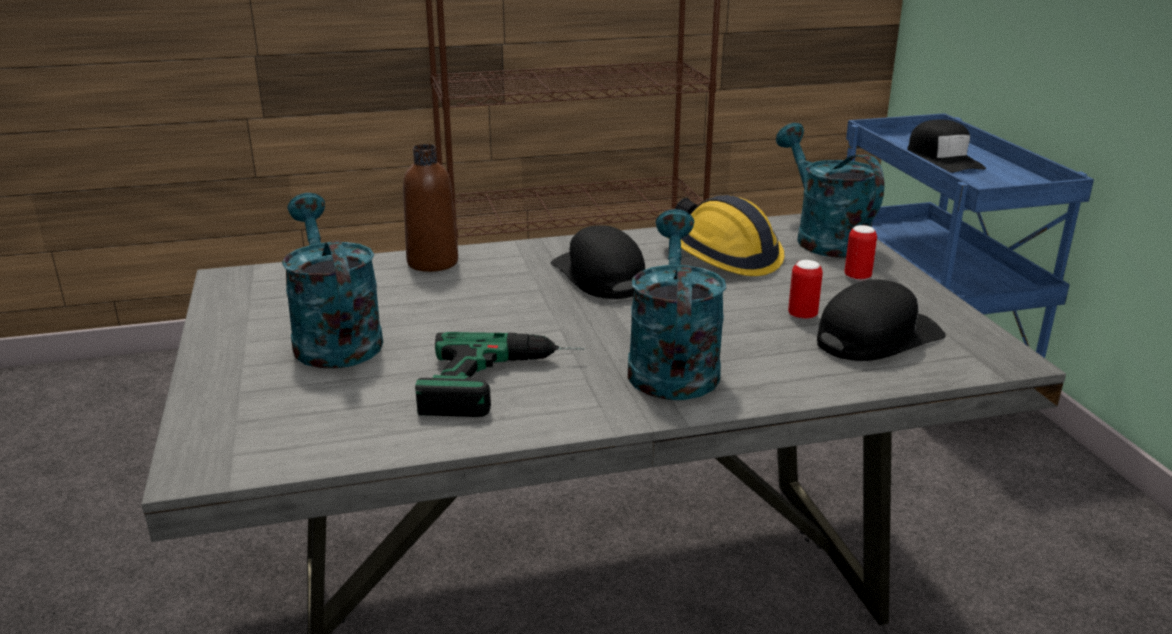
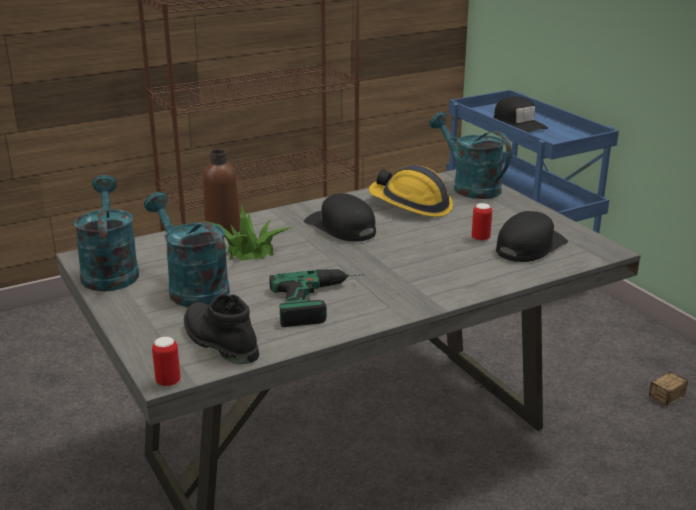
camera: 15 degrees left, 0 degrees up
(310, 425) = (218, 342): none -> black boot
(448, 293) = (248, 250): none -> potted plant
(672, 364) = (418, 277): turquoise watering can -> turquoise watering can (109, 271)
(857, 277) = (502, 210): can -> can (168, 382)
(1087, 614) = (654, 404): none -> storage box

